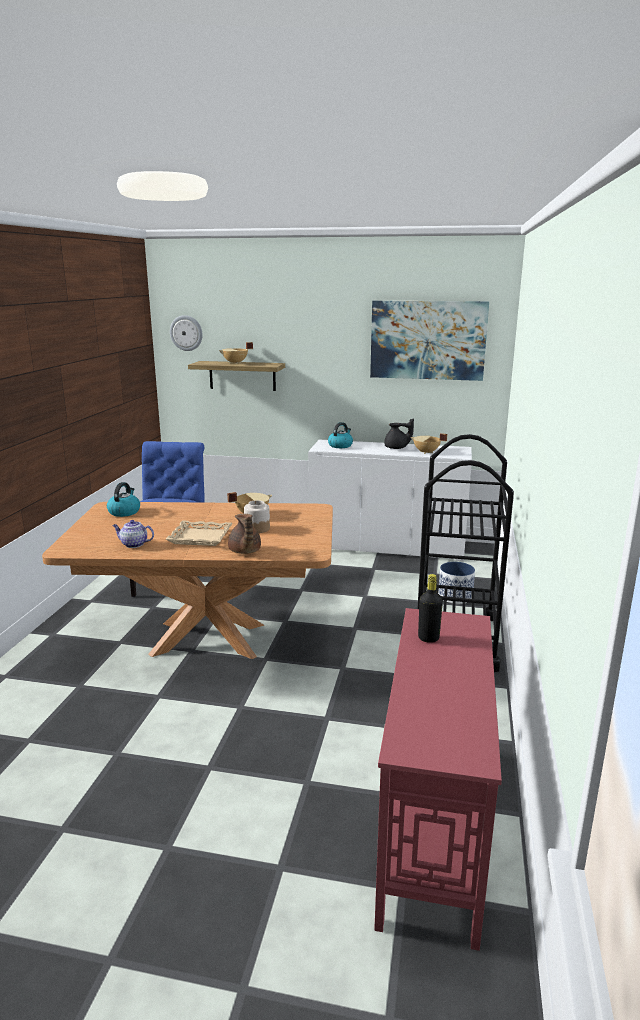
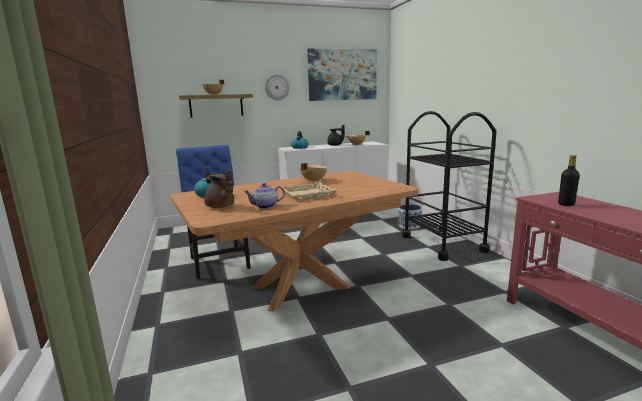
camera: 30 degrees left, 5 degrees down
(186, 333) = (167, 74): wall clock -> wall clock (277, 87)
(244, 551) = (358, 194): brown teapot -> brown teapot (220, 207)
(257, 528) = (335, 185): jar -> none

